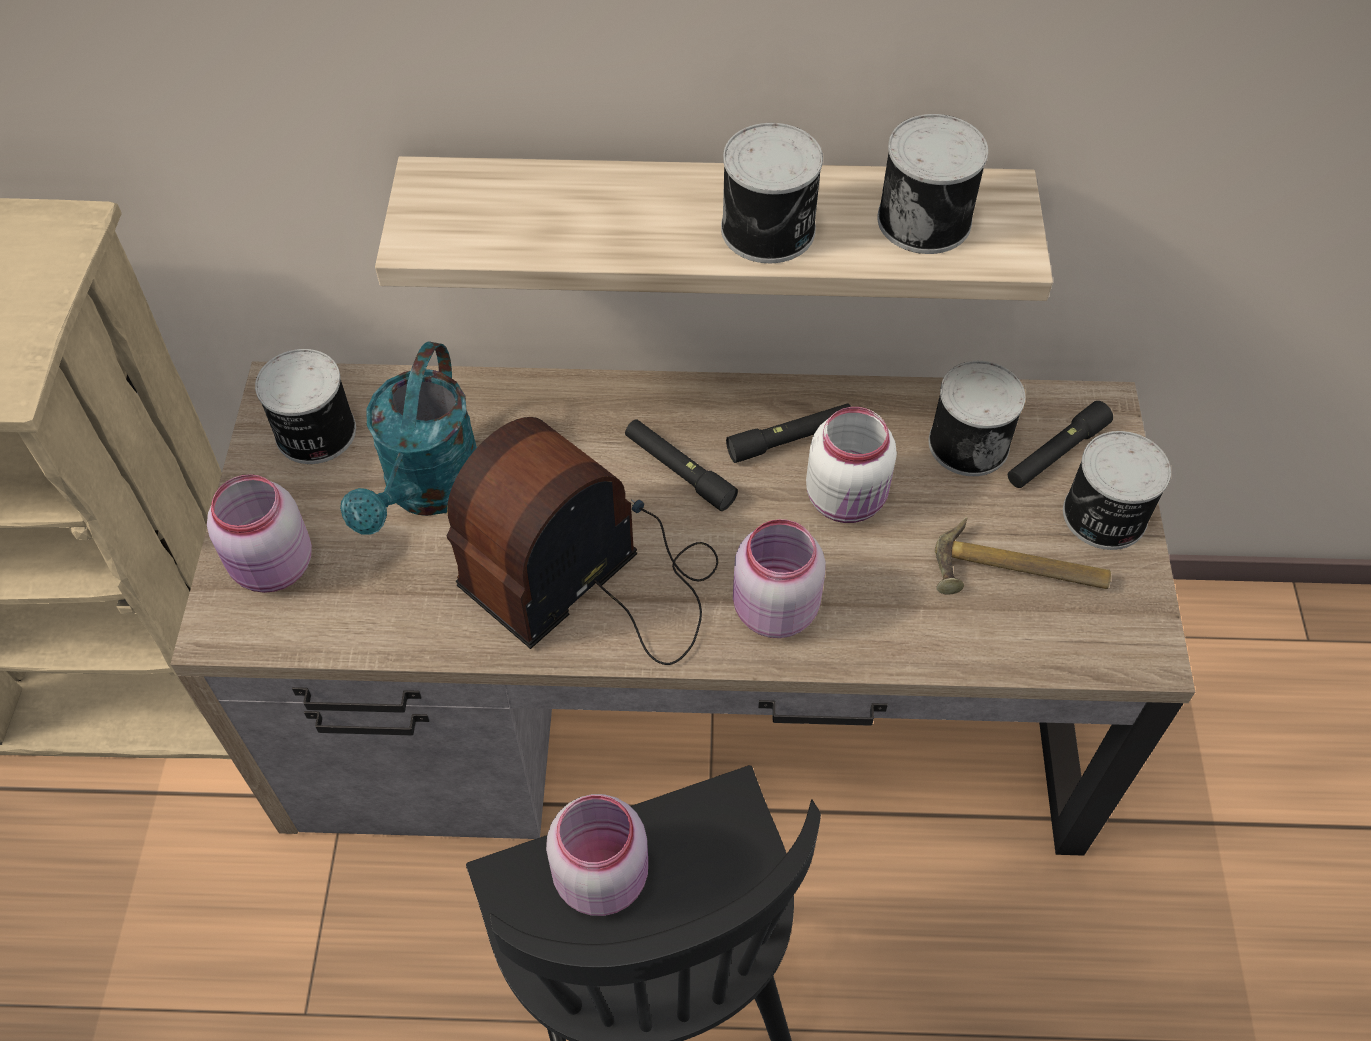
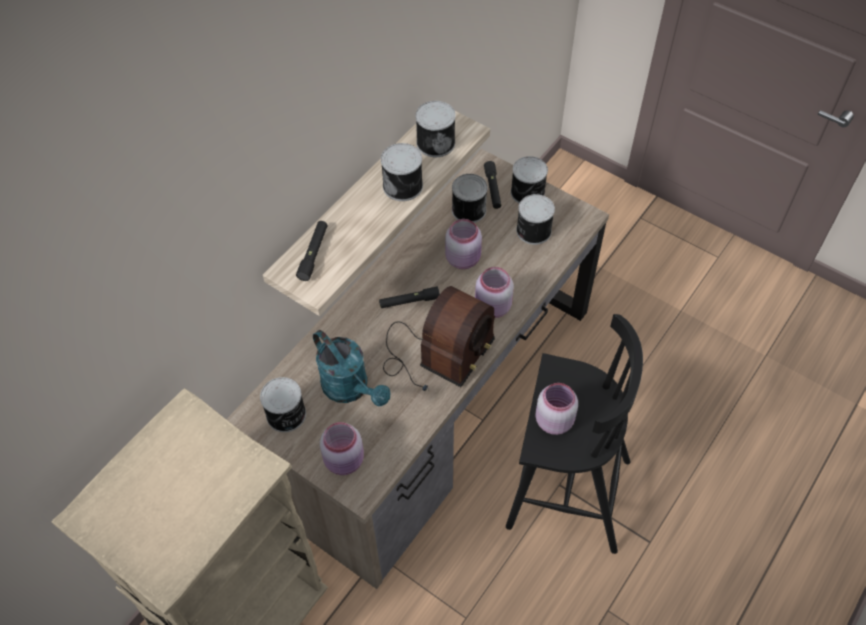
camera: 55 degrees left, 0 degrees up
(594, 578) = (436, 354): radio -> radio turned 135 degrees counterclockwise
(790, 439) = (423, 259): black flashlight -> black flashlight (313, 254)
(847, 499) = (464, 258): white jar -> pink jar
(1018, 575) = (532, 230): hammer -> can

